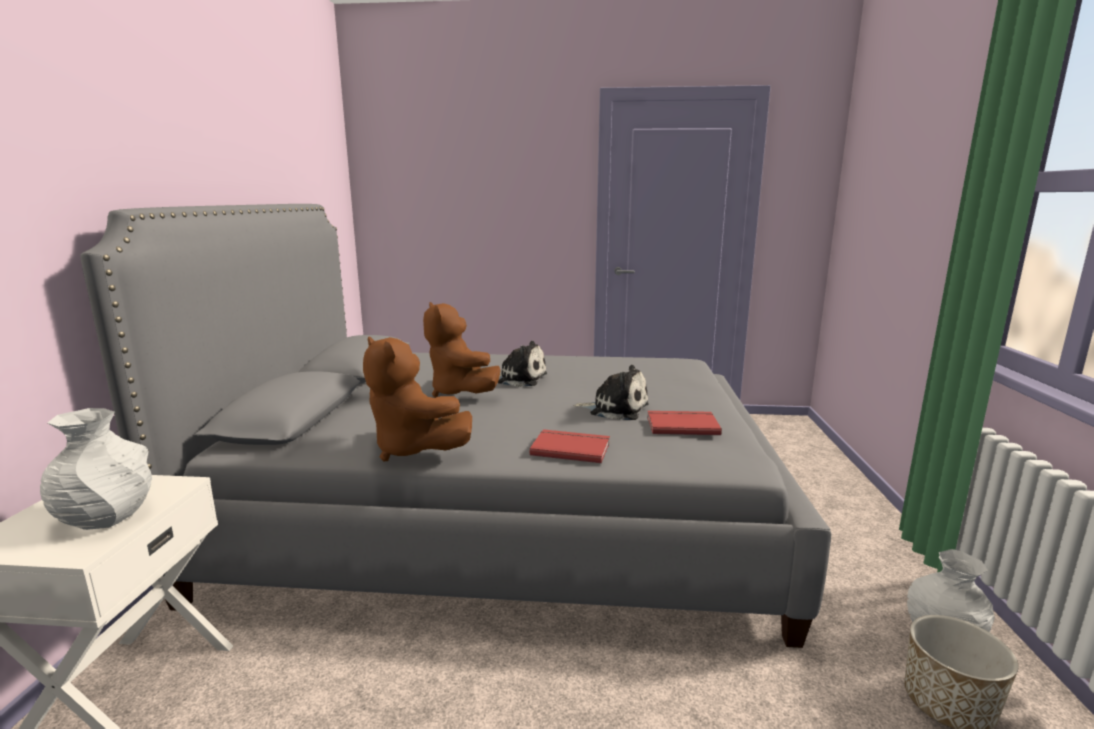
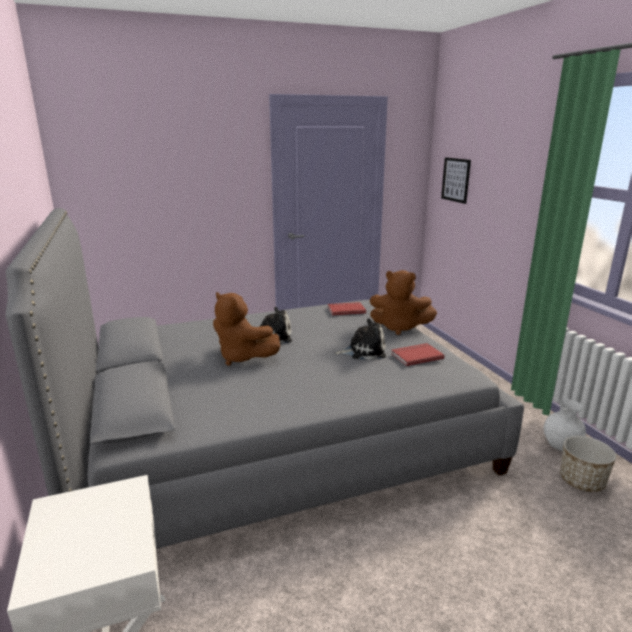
camera: 25 degrees left, 5 degrees up
(106, 516) = (110, 529): white vase -> none
(413, 449) = (266, 412): brown plush toy -> brown plush toy (399, 327)
(570, 448) = (367, 387): red book -> red book (346, 310)
(864, 199) = (456, 180): none -> picture

